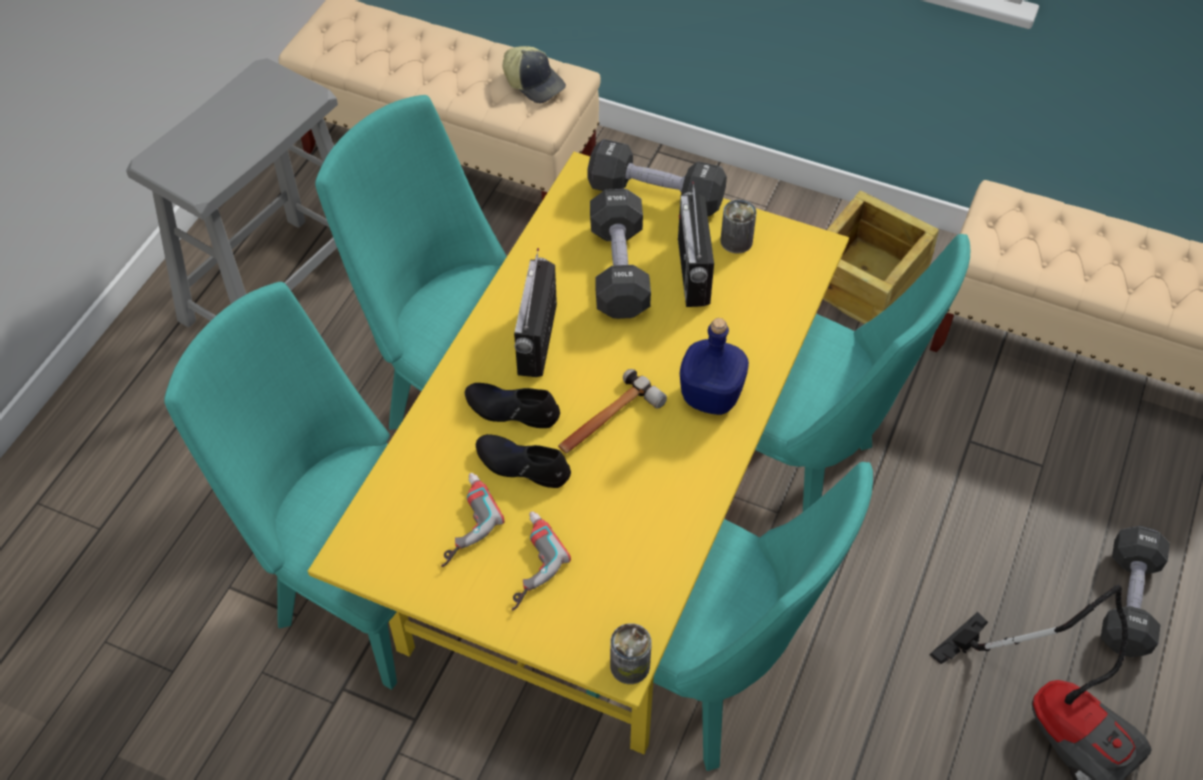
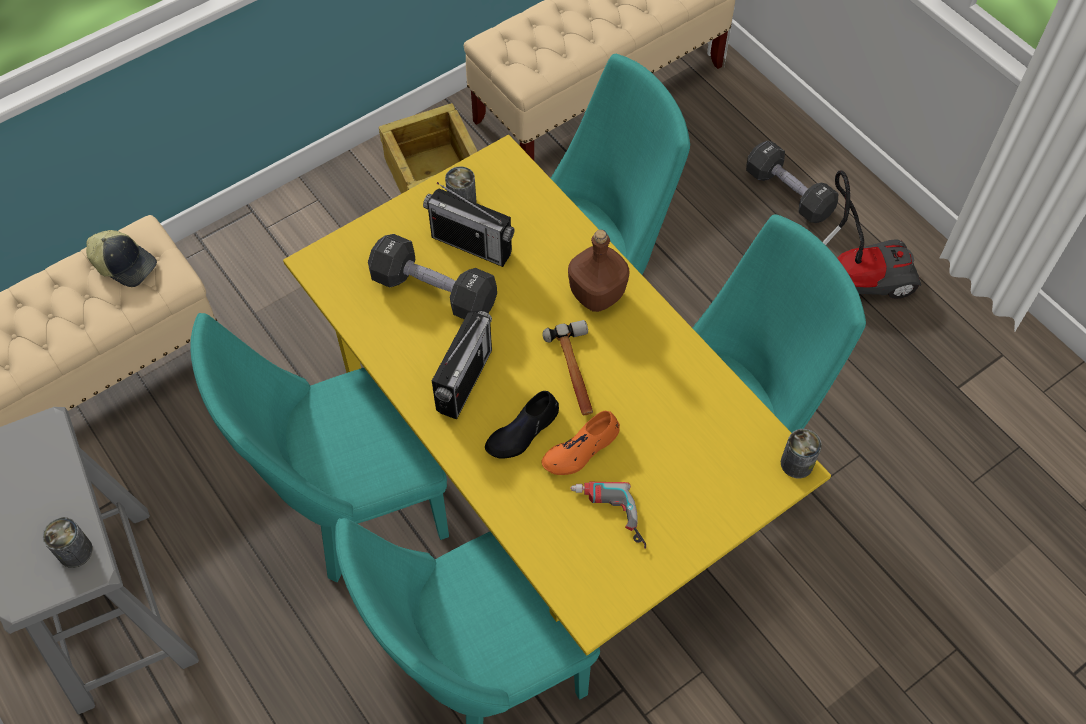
camera: 60 degrees left, 5 degrees up
(209, 170) = (75, 551): none -> can
(522, 465) = (581, 449): black shoe -> orange shoe
(525, 562) = (671, 490): power drill -> none
(534, 83) = (125, 264): cap -> cap turned 45 degrees clockwise
(537, 339) = (464, 381): radio -> radio turned 105 degrees counterclockwise
(655, 195) = (375, 228): black dumbbell -> none
(712, 397) = (597, 294): blue bottle -> brown bottle

